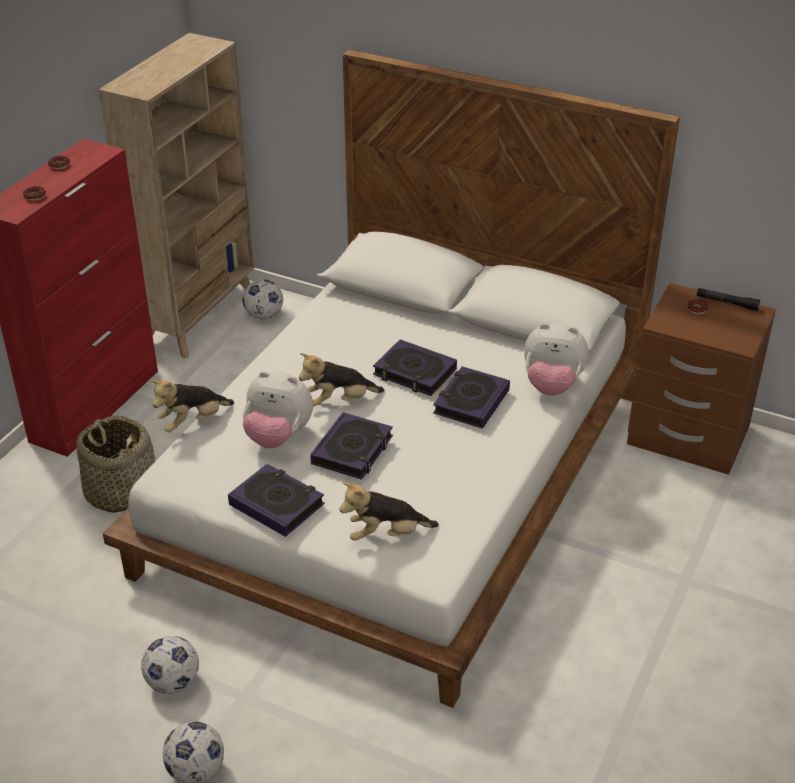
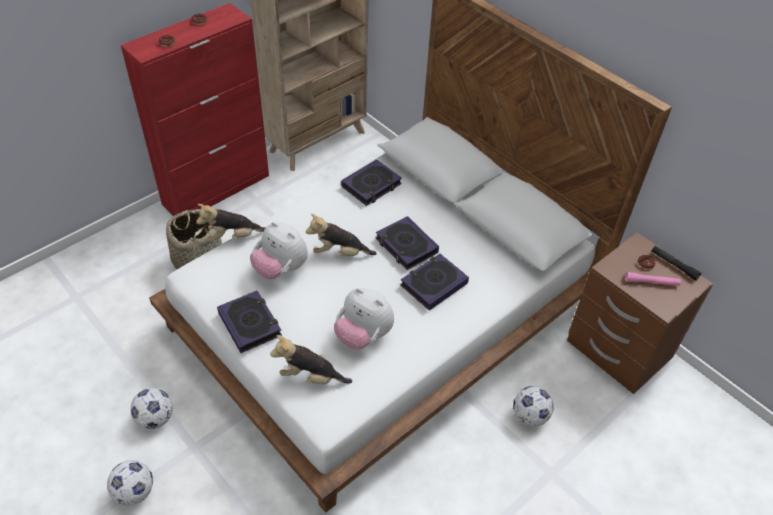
camera: 20 degrees right, 10 degrees up
(264, 316) = (361, 153): football -> football (530, 416)
(352, 451) = (325, 298): book -> book (371, 186)
(552, 386) = (503, 289): plush toy -> plush toy (363, 335)
(713, 325) = (651, 282): none -> pink flashlight

